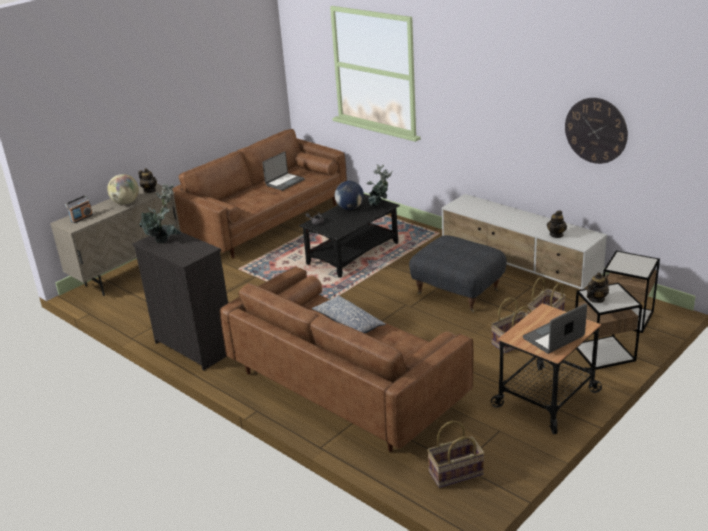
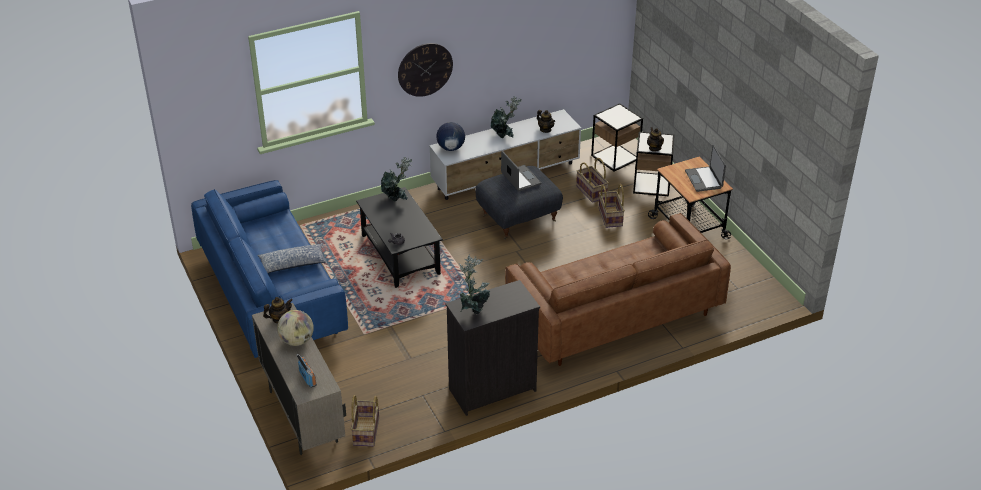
camera: 70 degrees left, 10 degrees up
(264, 221) = (272, 294): brown sofa -> blue sofa
(284, 182) = (273, 241): laptop -> laptop (520, 179)
(348, 323) = (589, 271): pillow -> pillow (293, 264)
(350, 208) = (384, 215): globe -> globe (450, 148)
(456, 474) = (744, 293): basket -> basket (367, 431)
(521, 219) = (505, 135): none -> potted plant
(596, 130) = (549, 35): wall clock -> wall clock (425, 69)

